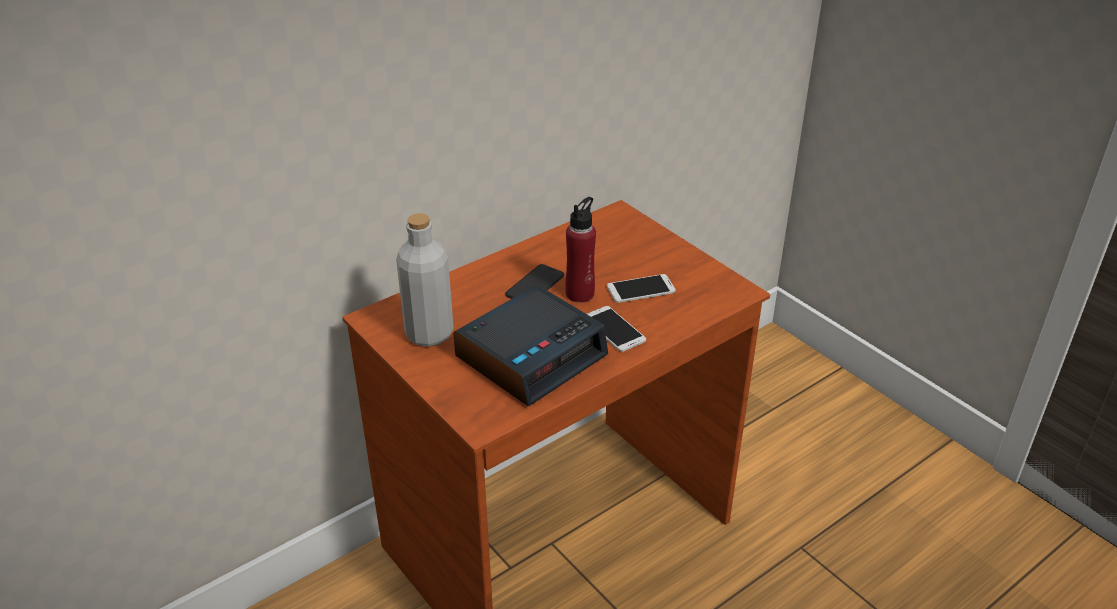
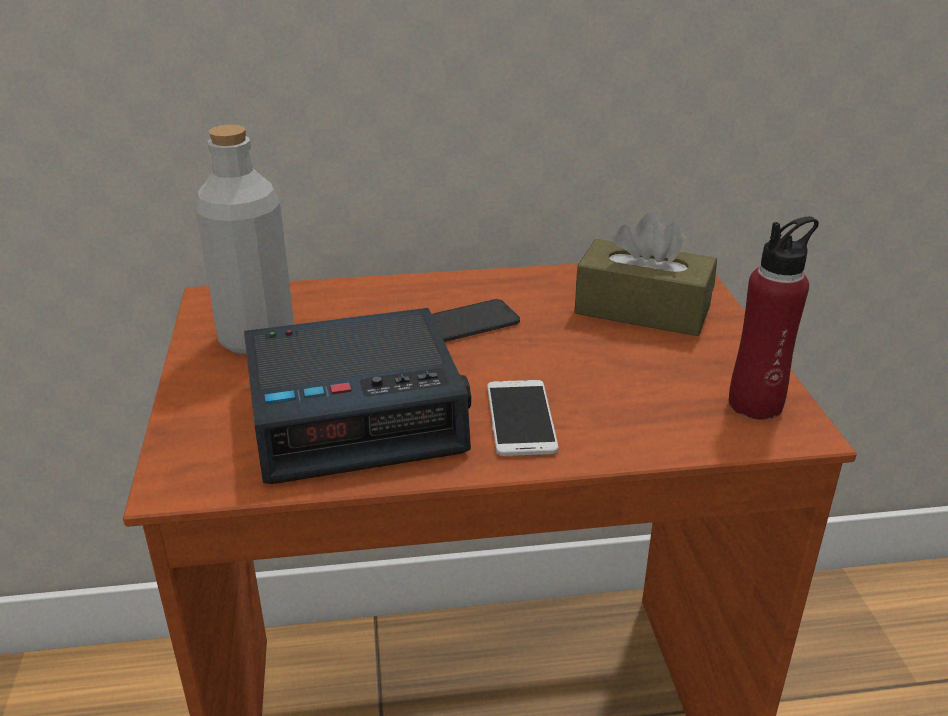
camera: 30 degrees right, 5 degrees down
(580, 294) = (518, 353): red bottle -> red bottle (755, 404)
(619, 246) = (642, 310): none -> brown tissue box
(641, 289) = (621, 375): phone -> none

